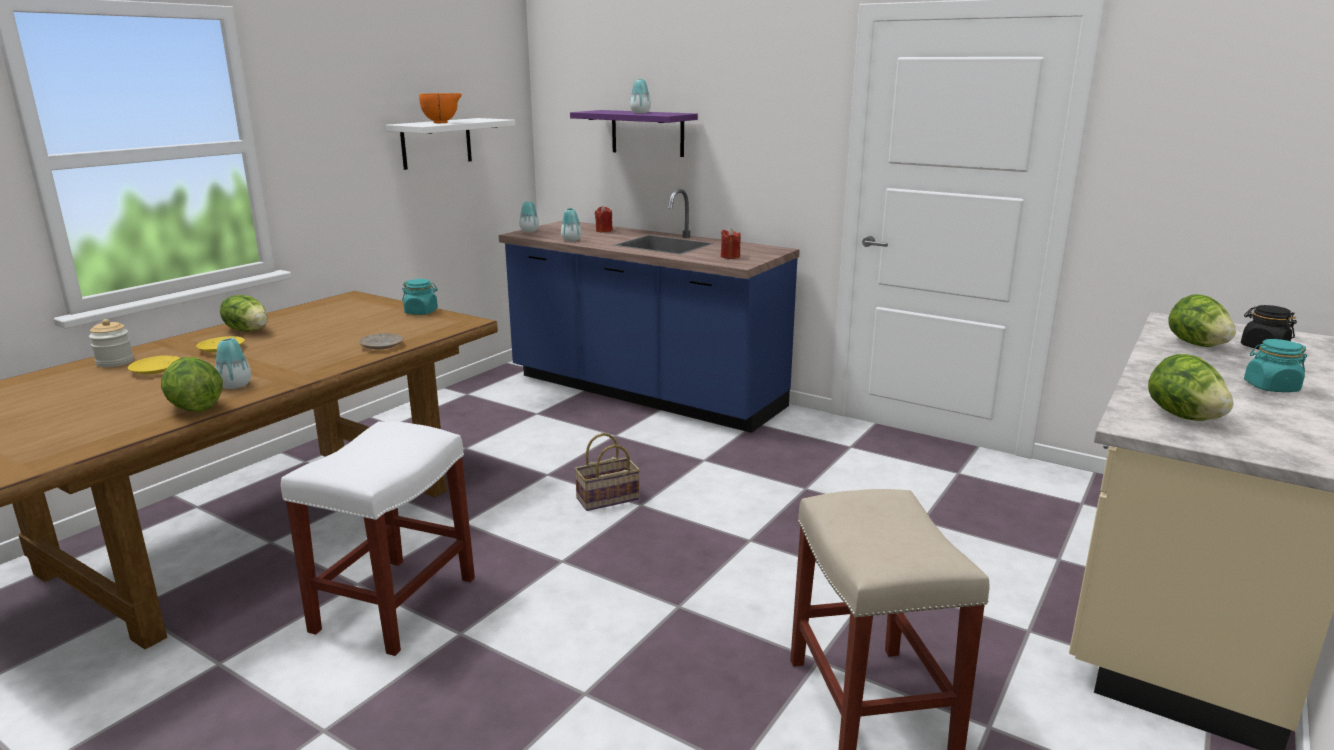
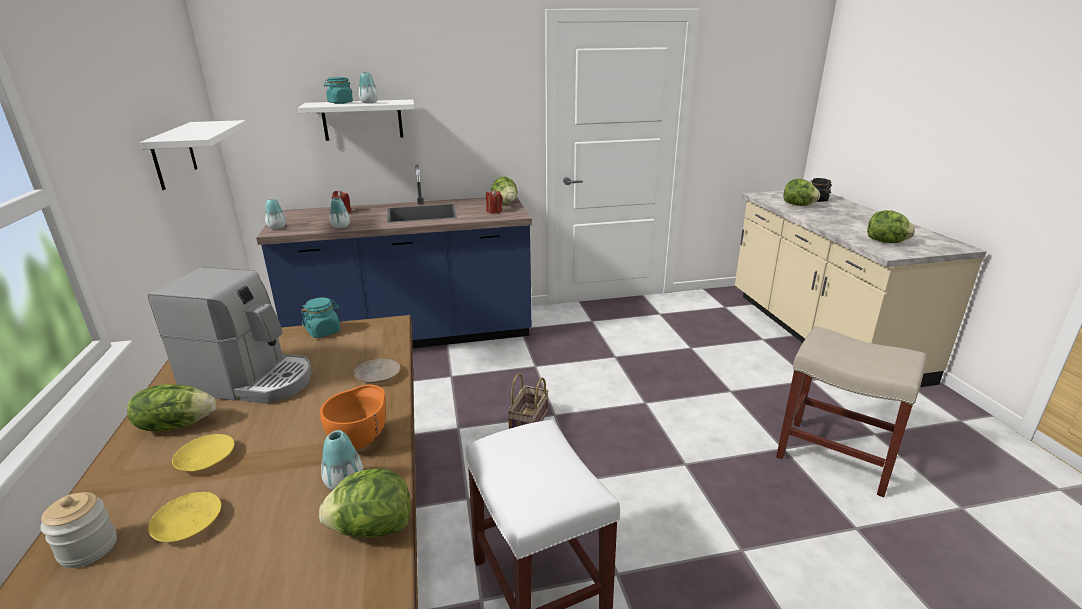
camera: 45 degrees left, 5 degrees up
(323, 323) = (252, 381): none -> coffee machine
(442, 122) = (198, 132): orange bowl -> orange bowl (361, 440)
(647, 133) = (362, 120): purple shelf -> white shelf
(762, 253) = (505, 204): none -> lettuce
(1270, 387) = (866, 218): turquoise jar -> turquoise jar (340, 103)

